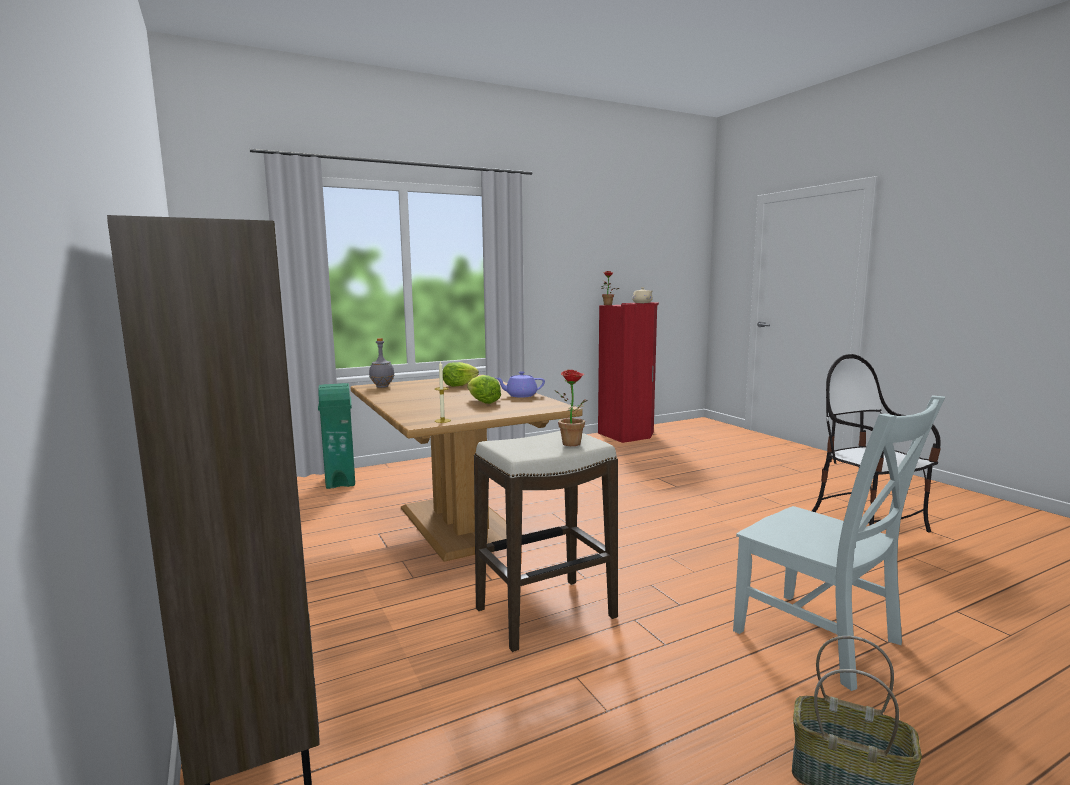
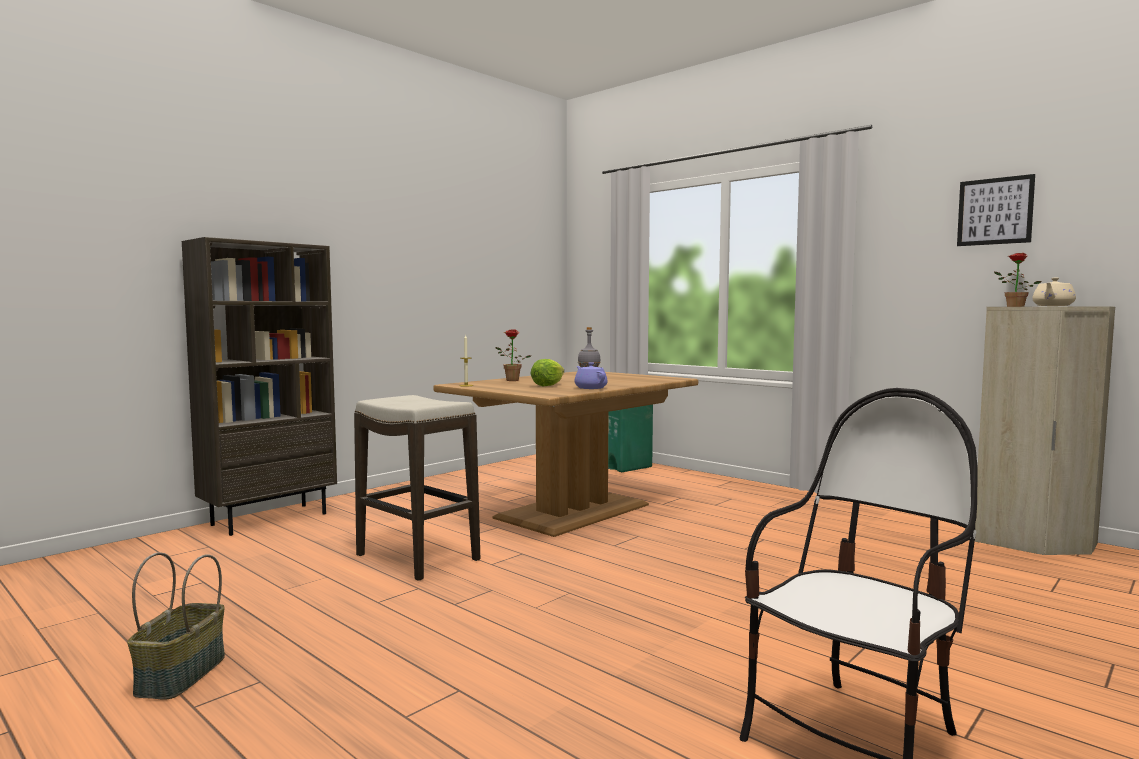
camera: 70 degrees right, 5 degrees down
(459, 385) = (621, 379): lettuce -> none
(574, 444) = (410, 404): potted plant -> potted plant (511, 380)
(591, 244) = (995, 211): none -> picture
(629, 434) = (1034, 541): red cabinet -> beige cabinet
(822, 640) = (399, 675): grey chair -> none

